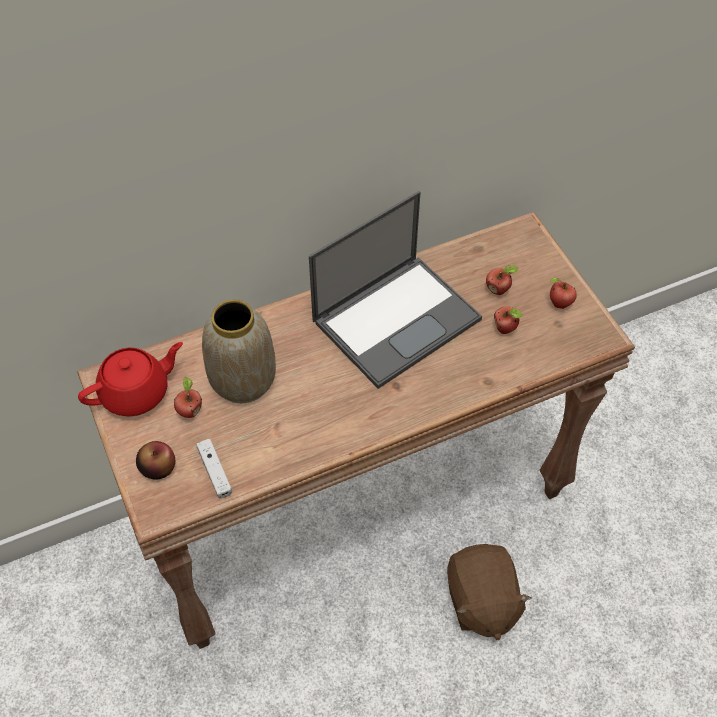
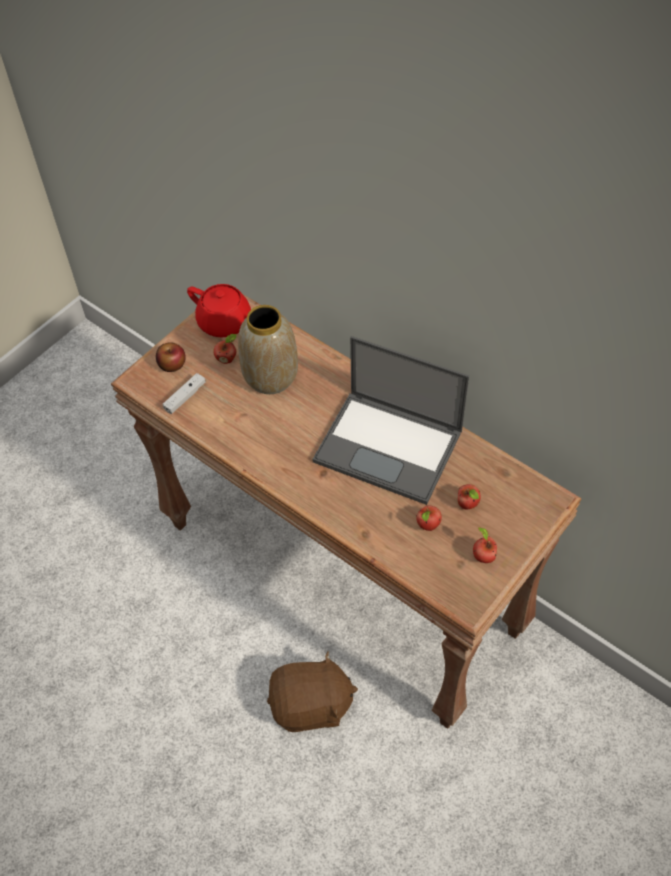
camera: 65 degrees right, 0 degrees up
(481, 601) = (311, 706): brown plush toy -> brown plush toy turned 150 degrees counterclockwise

